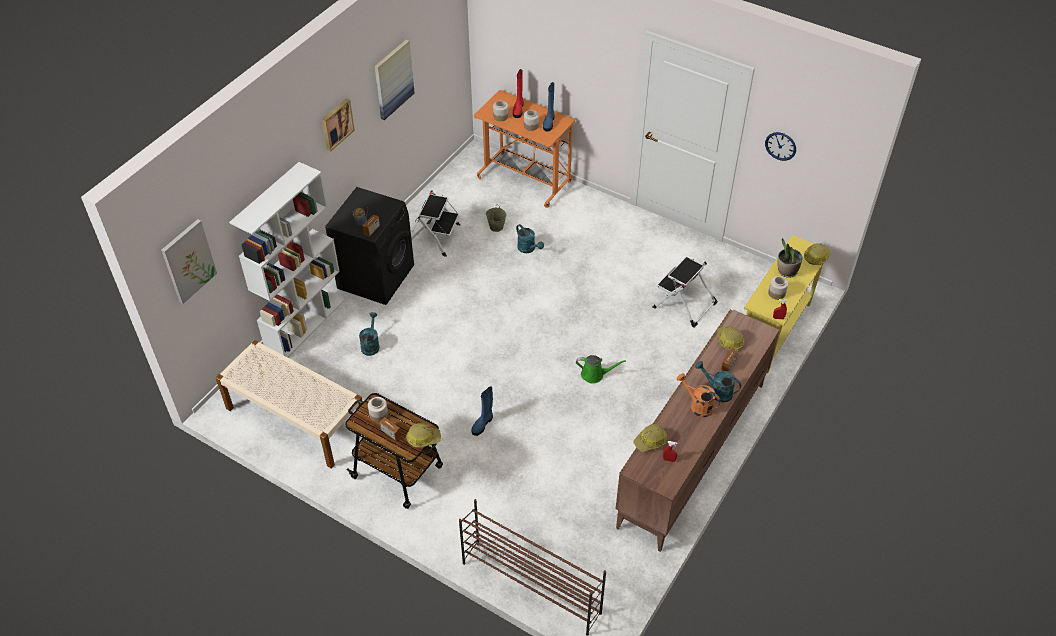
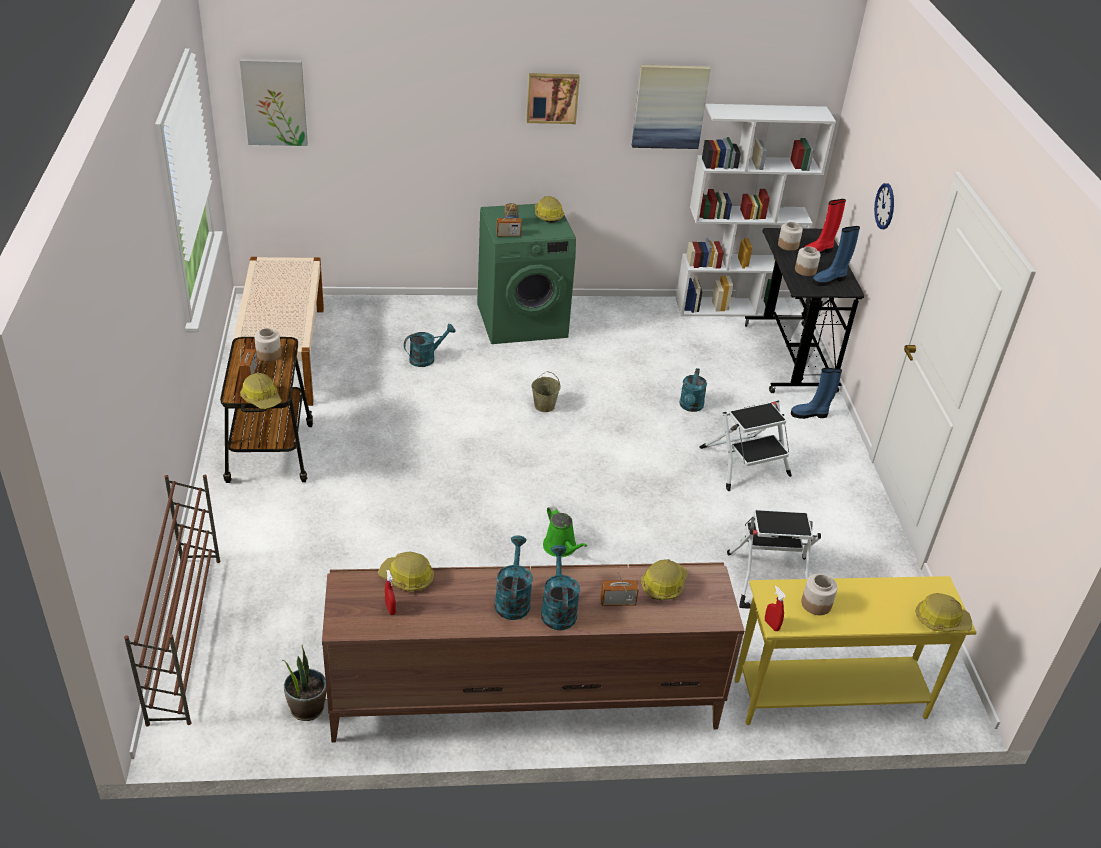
camera: 50 degrees right, 10 degrees down
(305, 323) = (410, 306): white bookcase -> white bookcase (733, 307)
(367, 199) = (548, 215): none -> hard hat
(377, 276) = (522, 321): black washing machine -> green washing machine
(433, 236) = (622, 332): step ladder -> step ladder (744, 463)
(483, 424) = (395, 487): blue boot -> blue boot (810, 414)
(496, 226) = (692, 368): beige bucket -> beige bucket (544, 405)
(524, 179) = (789, 358): orange desk -> black desk
(697, 405) = (512, 599): orange watering can -> turquoise watering can
(780, 146) = (1018, 429): wall clock -> wall clock (885, 206)
(786, 271) = (871, 598): potted plant -> potted plant (307, 708)

